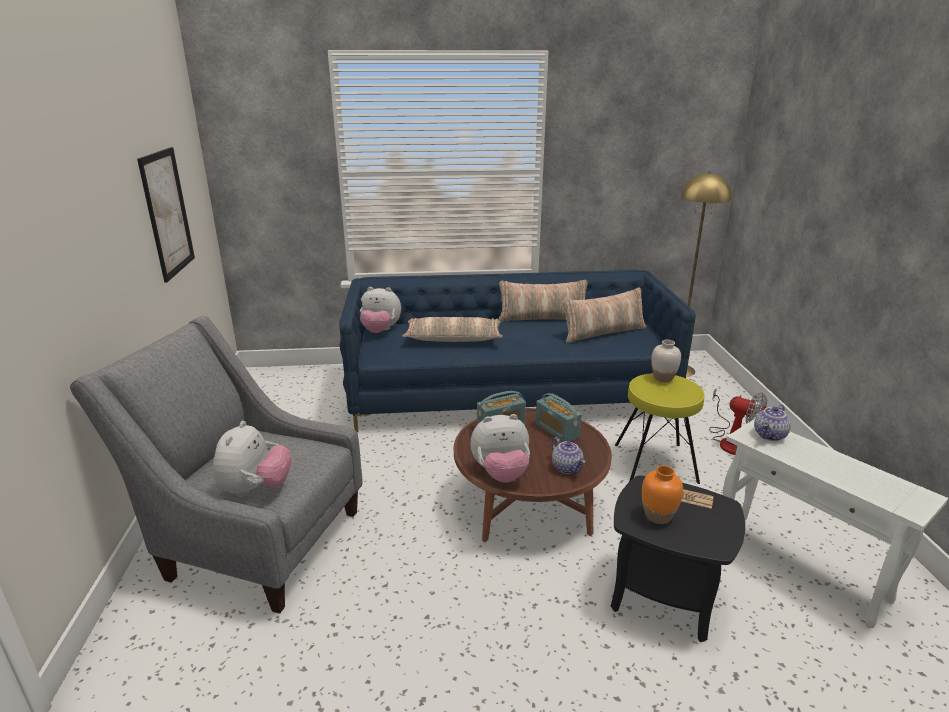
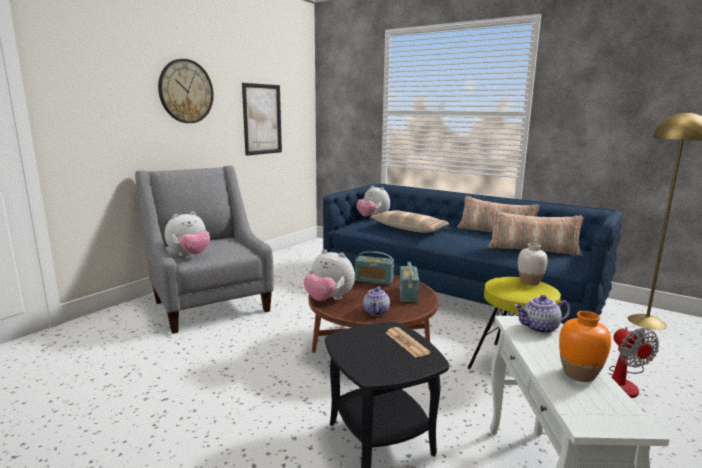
camera: 40 degrees right, 10 degrees down
(86, 202) = (186, 91): none -> wall clock
(657, 516) = (364, 344): orange vase -> orange vase (578, 374)

